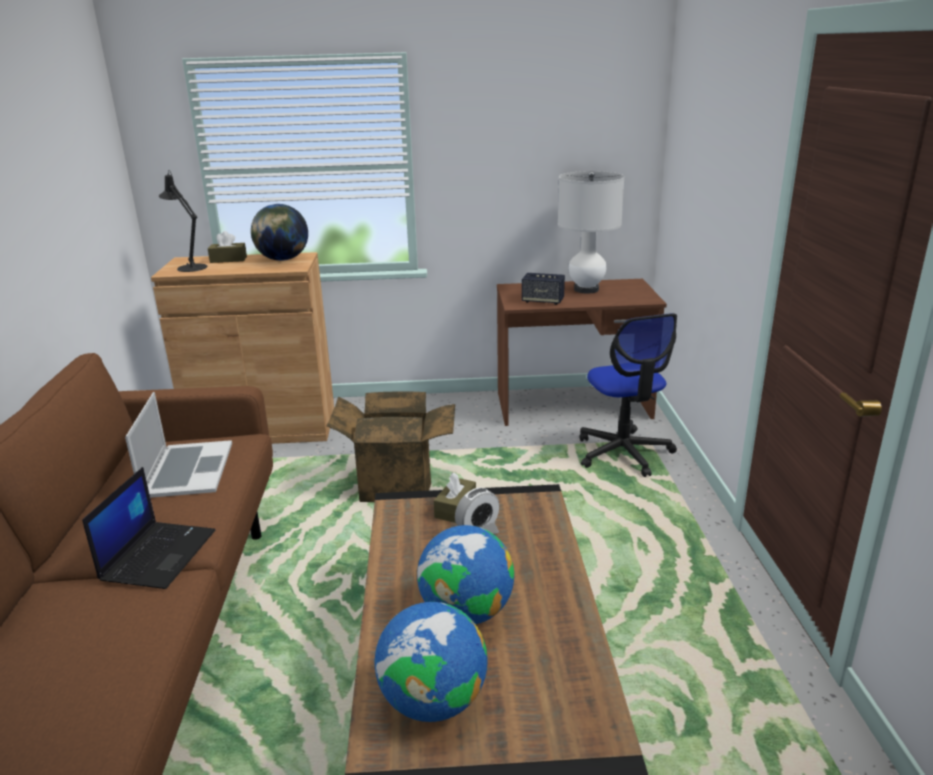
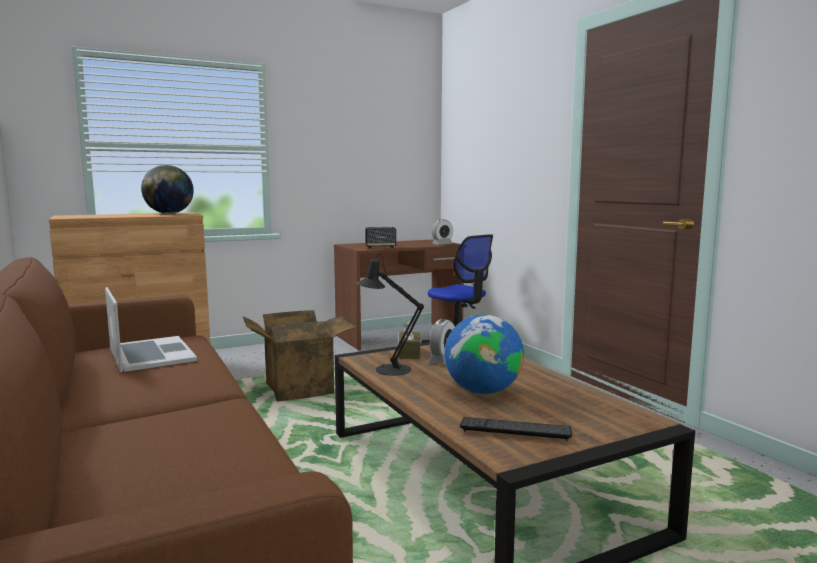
camera: 25 degrees left, 15 degrees down
(158, 554) = (183, 395): laptop -> none
(190, 267) = (82, 216): black table lamp -> black table lamp (388, 369)
(228, 259) = (115, 214): brown tissue box -> none
(433, 701) = (515, 430): globe -> keyboard
(586, 289) = (403, 243): white table lamp -> none
(632, 300) = (442, 244): none -> alarm clock

